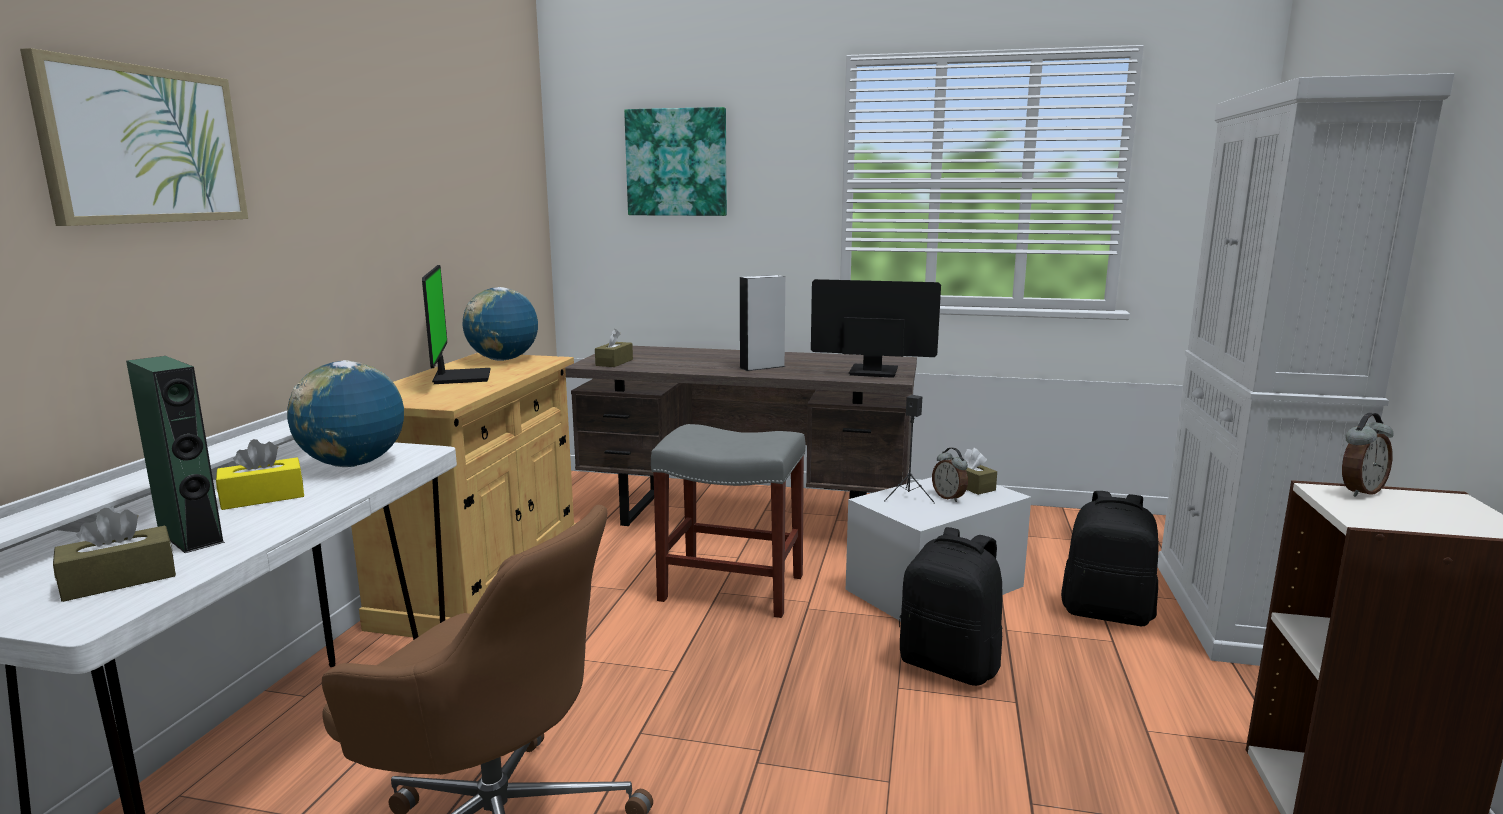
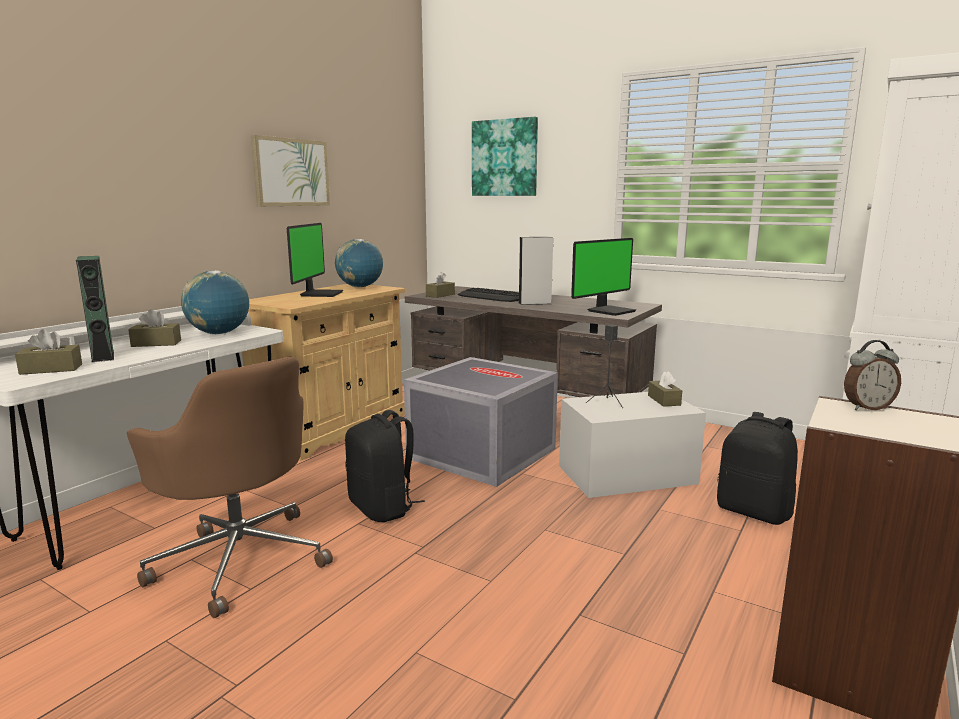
camera: 20 degrees right, 0 degrees up
(144, 145) = (120, 143): picture -> picture (291, 172)
(263, 497) = (156, 343): yellow tissue box -> brown tissue box
(690, 360) = (492, 297): none -> keyboard
(729, 588) = (479, 453): grey stool -> grey storage box
(872, 372) = (610, 311): monitor -> monitor turned 105 degrees clockwise
(949, 497) = (638, 406): alarm clock -> none
(950, 665) = (595, 523): black backpack -> black backpack (383, 508)

